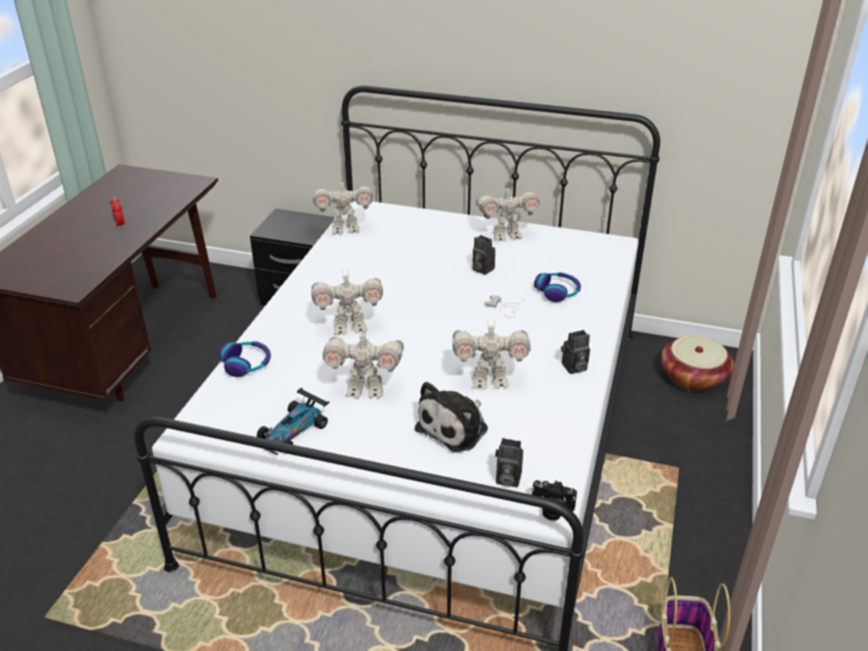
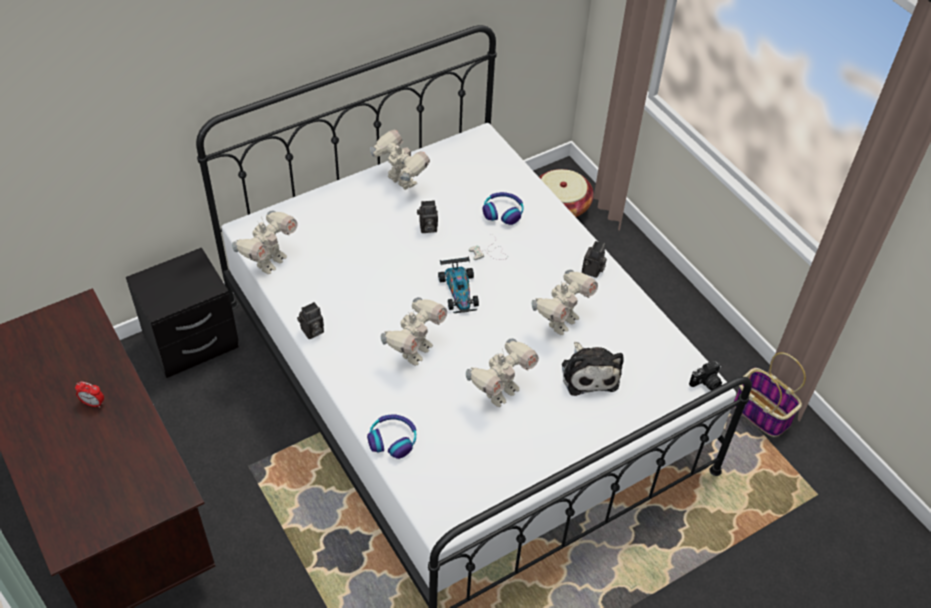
camera: 50 degrees left, 15 degrees up
(293, 431) = (504, 461): toy car -> toy car (459, 291)
(506, 236) = (400, 182): toy robot -> toy robot turned 75 degrees counterclockwise
(506, 479) = (661, 384): camera -> camera (312, 332)

